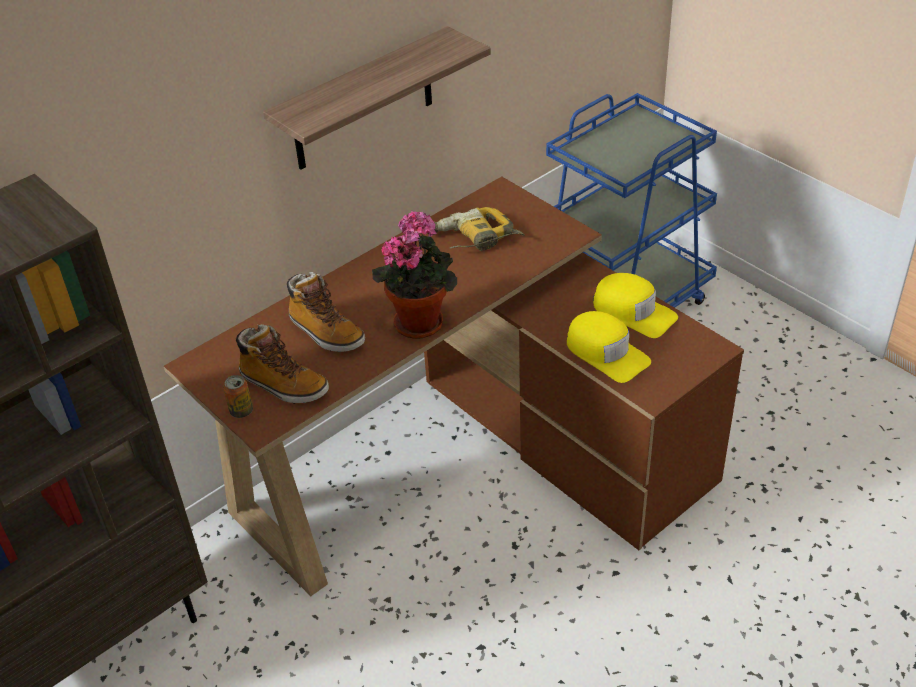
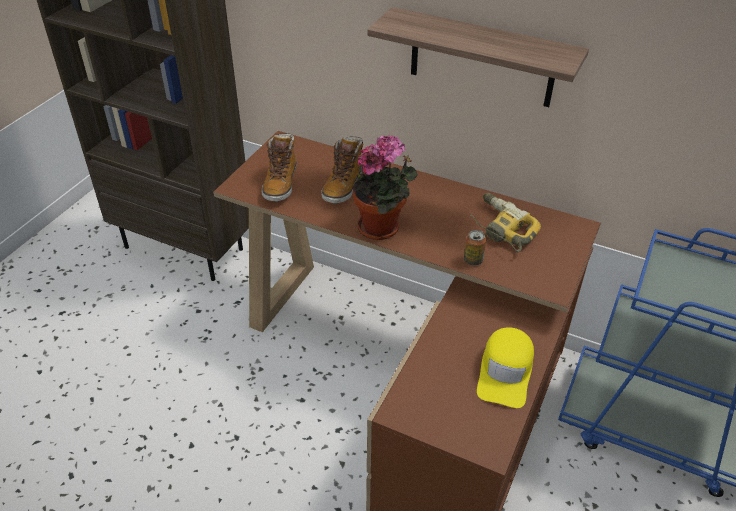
camera: 65 degrees right, 0 degrees up
(241, 411) = (248, 174): can -> can (473, 260)
(606, 353) = (438, 365): yellow cap -> none

